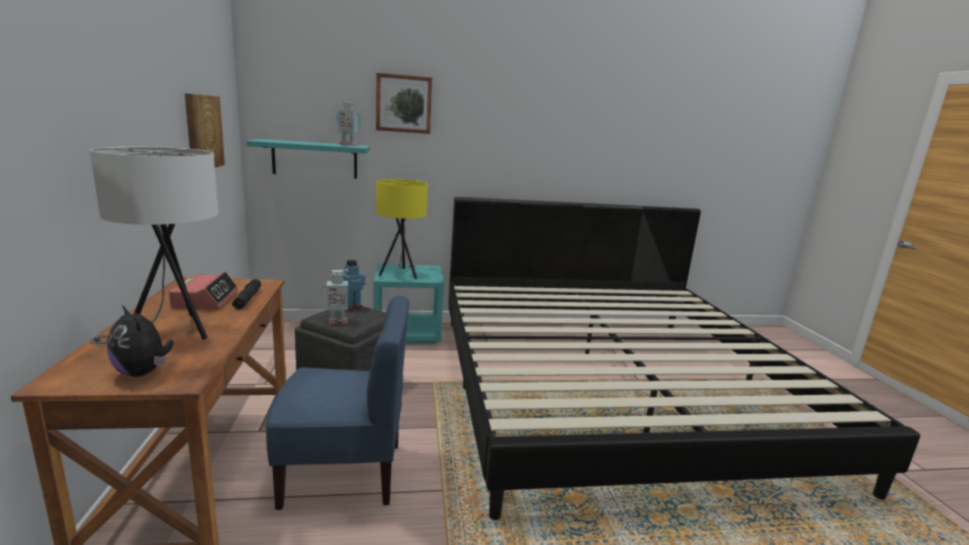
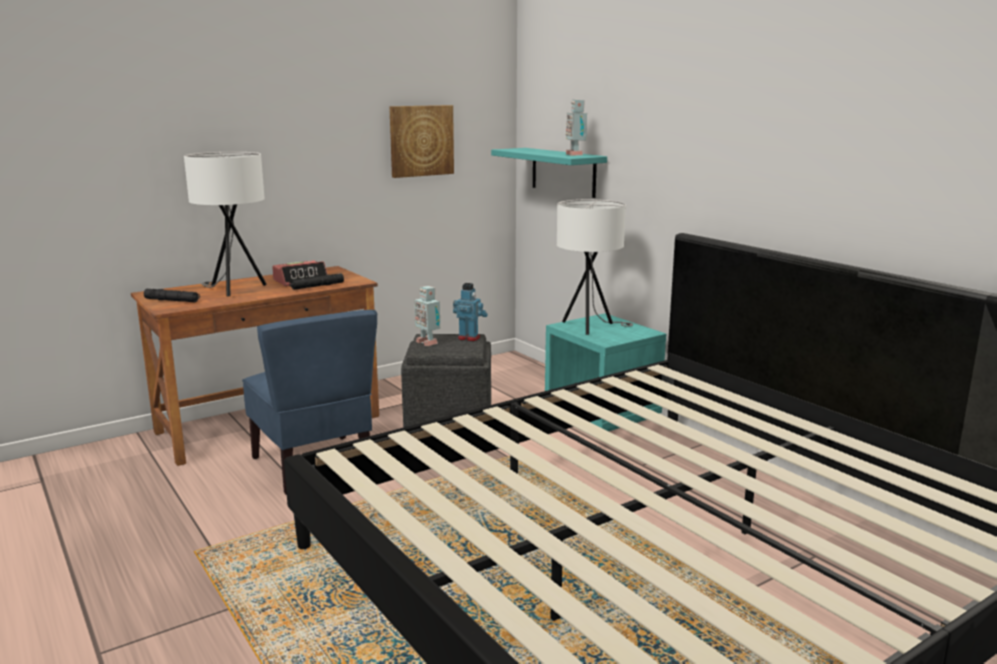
camera: 65 degrees right, 0 degrees up
(143, 372) = (172, 300): plush toy -> black flashlight
(400, 274) = (590, 327): yellow table lamp -> white table lamp
(404, 104) = (640, 99): picture -> none

